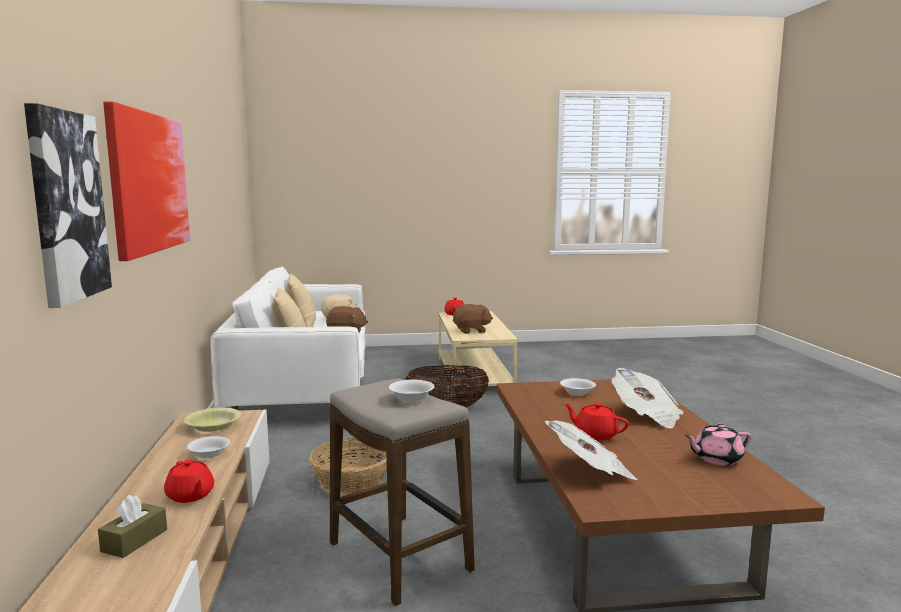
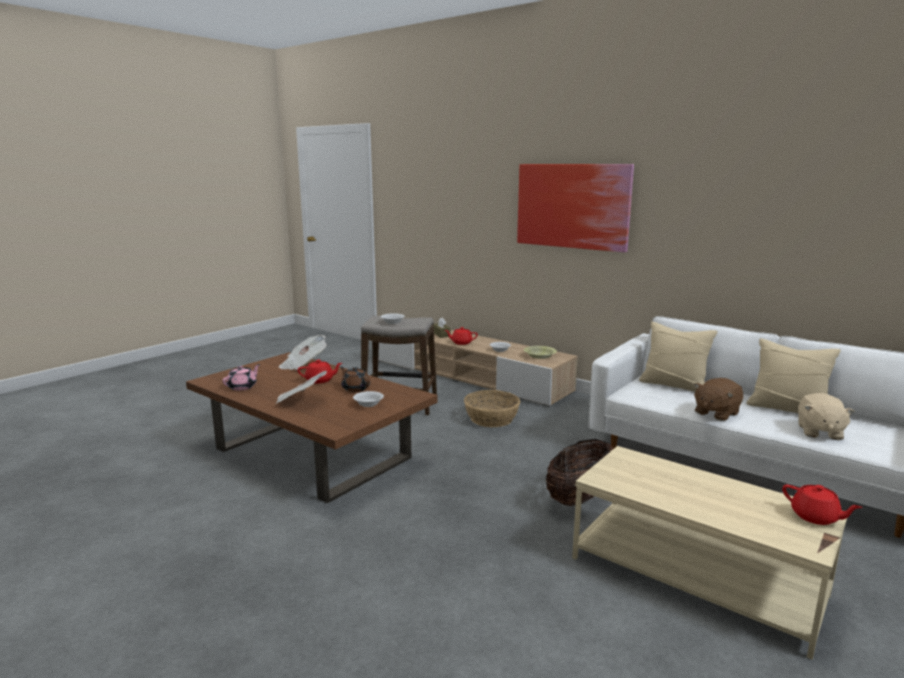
camera: 135 degrees right, 5 degrees up
(66, 206) = (481, 211): picture -> none
(471, 331) = (657, 474): brown plush toy -> none
(566, 411) = (355, 388): none -> brown teapot

